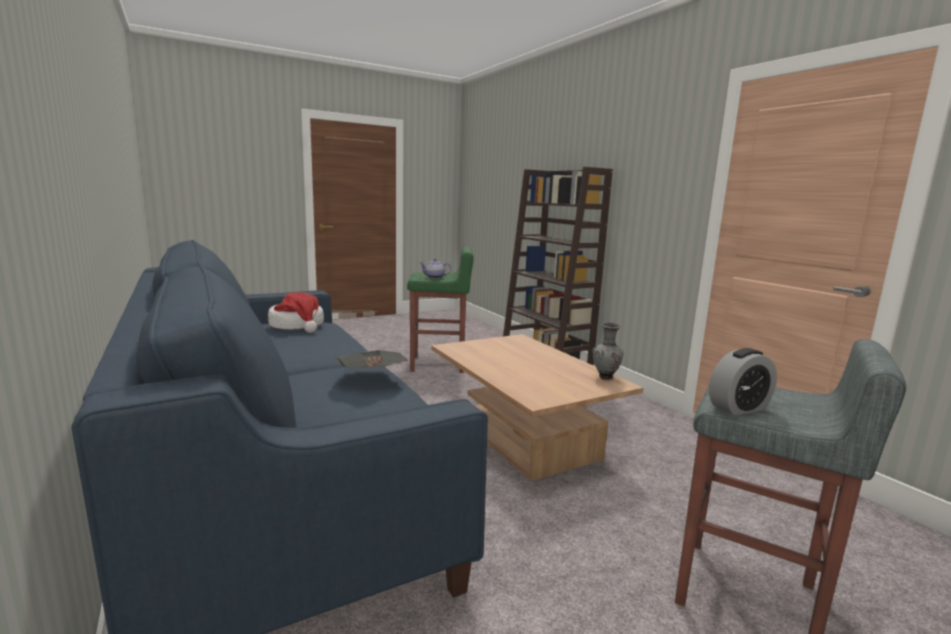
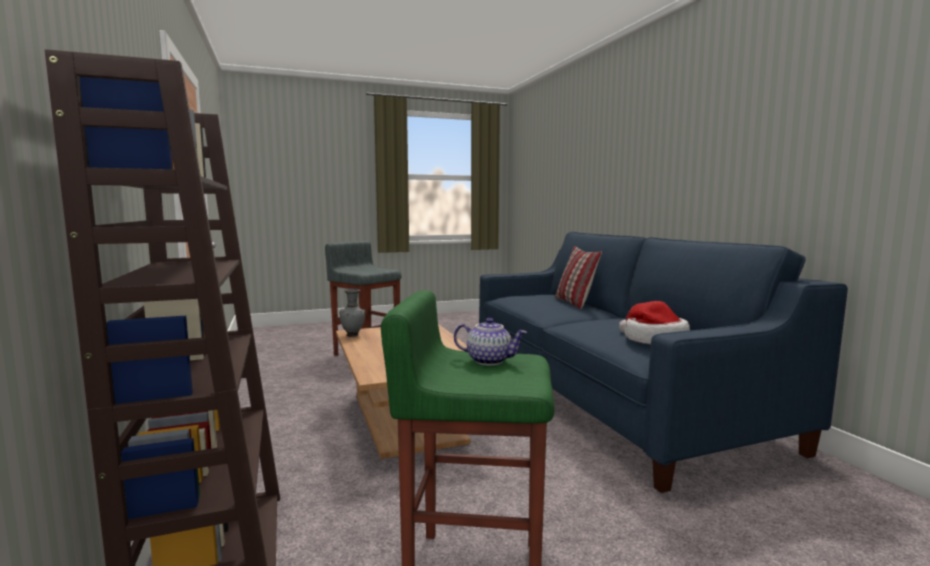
camera: 170 degrees left, 5 degrees down
(296, 397) = (574, 303): none -> pillow
(372, 379) = (538, 306): newspaper -> none
(738, 408) = (384, 269): alarm clock -> none

